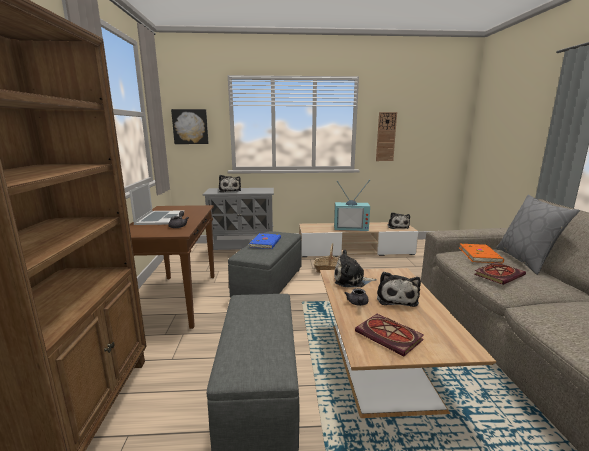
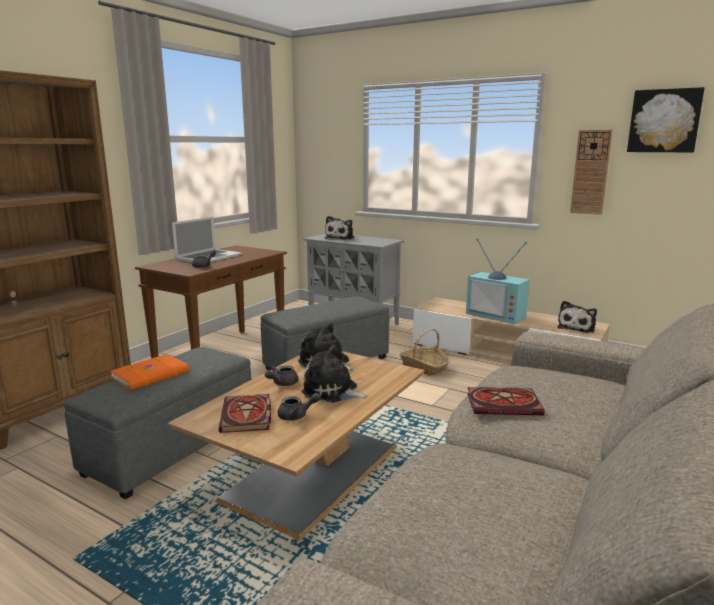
camera: 35 degrees right, 0 degrees up
(190, 126) = (320, 152): picture -> picture (664, 121)
(266, 242) = (324, 307): blue book -> none
(396, 298) = (332, 391): plush toy -> plush toy turned 75 degrees clockwise
(414, 322) = (297, 416): none -> grey teapot
(480, 255) = (547, 379): orange book -> orange book (151, 375)
(526, 260) = (615, 405): grey pillow -> none

